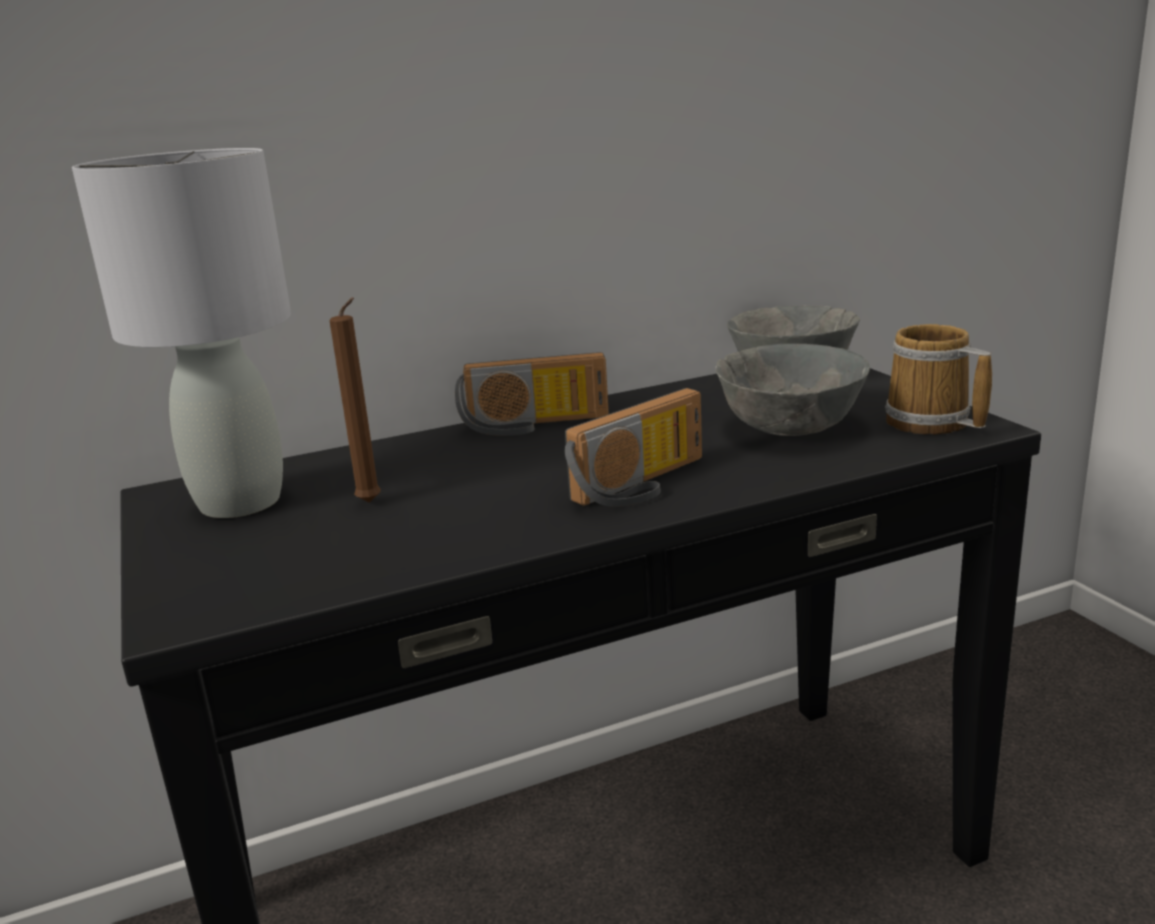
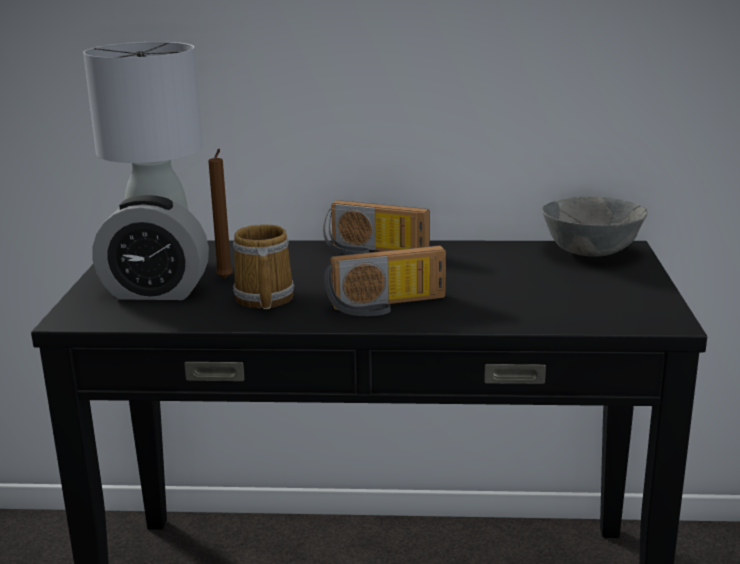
camera: 25 degrees right, 0 degrees up
(281, 546) = (155, 292): none -> alarm clock
(791, 429) = (531, 291): grey bowl -> none
(930, 423) = (633, 310): mug -> mug (262, 299)

